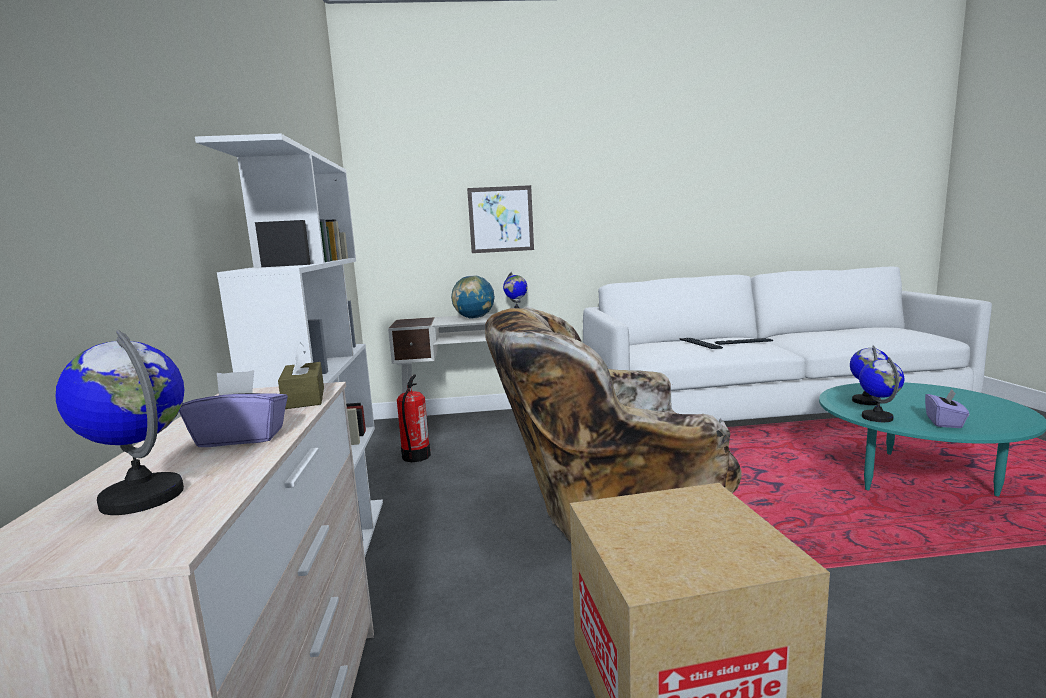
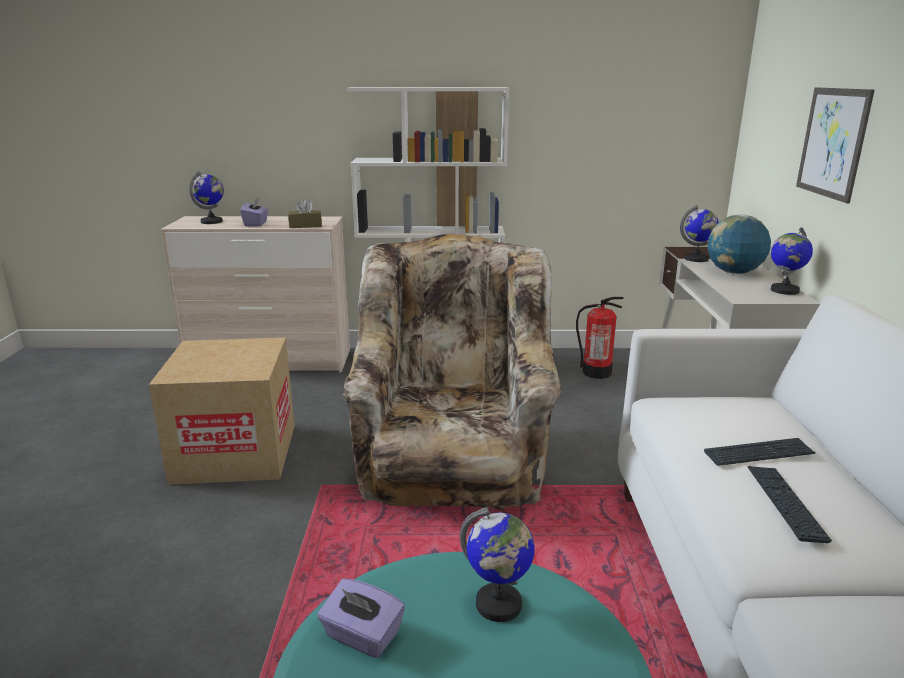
camera: 95 degrees right, 10 degrees up
(877, 417) = (415, 574): globe -> globe (696, 259)

